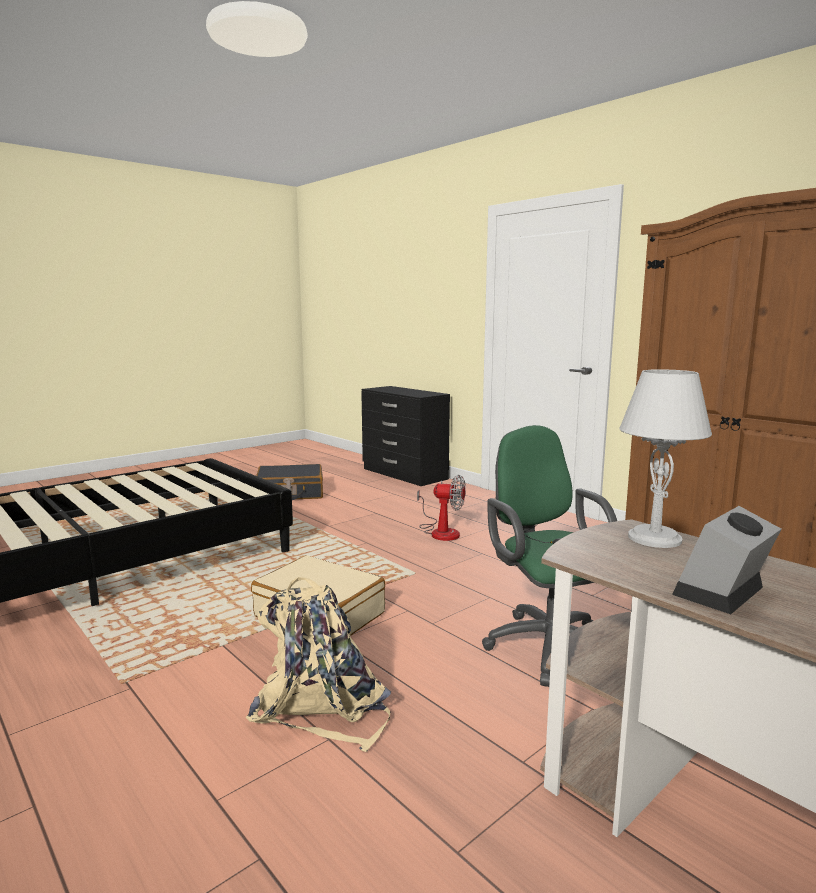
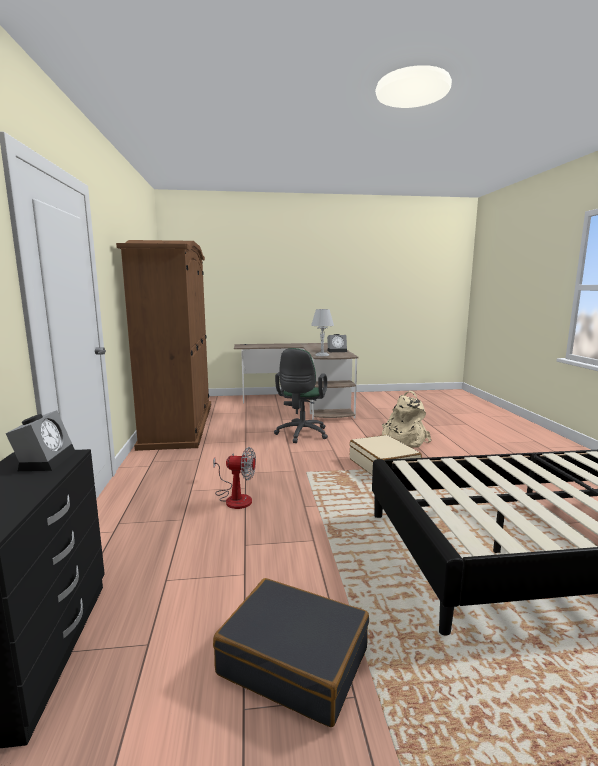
camera: 145 degrees left, 0 degrees up
(422, 394) = (46, 460): none -> alarm clock
(441, 532) = (235, 498): fan -> fan turned 135 degrees clockwise

